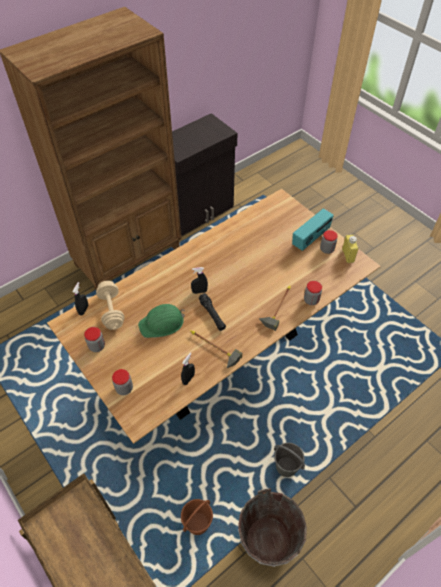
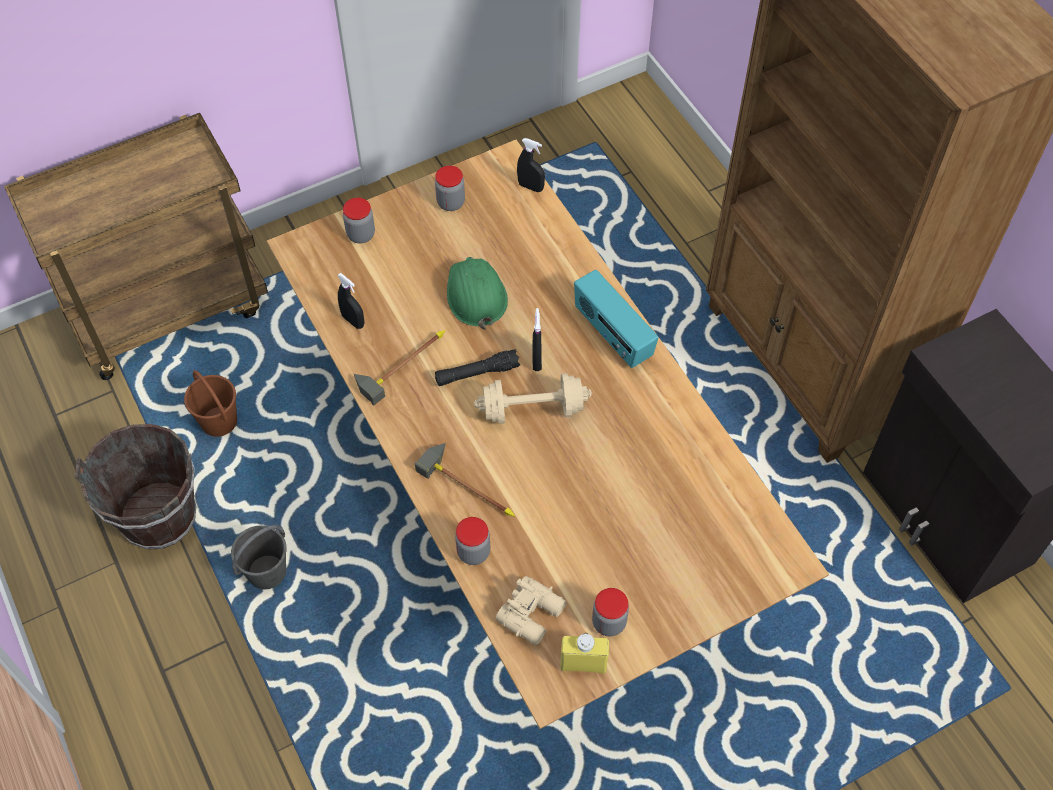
camera: 100 degrees right, 5 degrees up
(111, 311) = (520, 225): beige dumbbell -> beige dumbbell (532, 409)
(311, 238) = (648, 597): radio -> radio (612, 335)
(332, 274) = (533, 614): none -> beige binoculars

